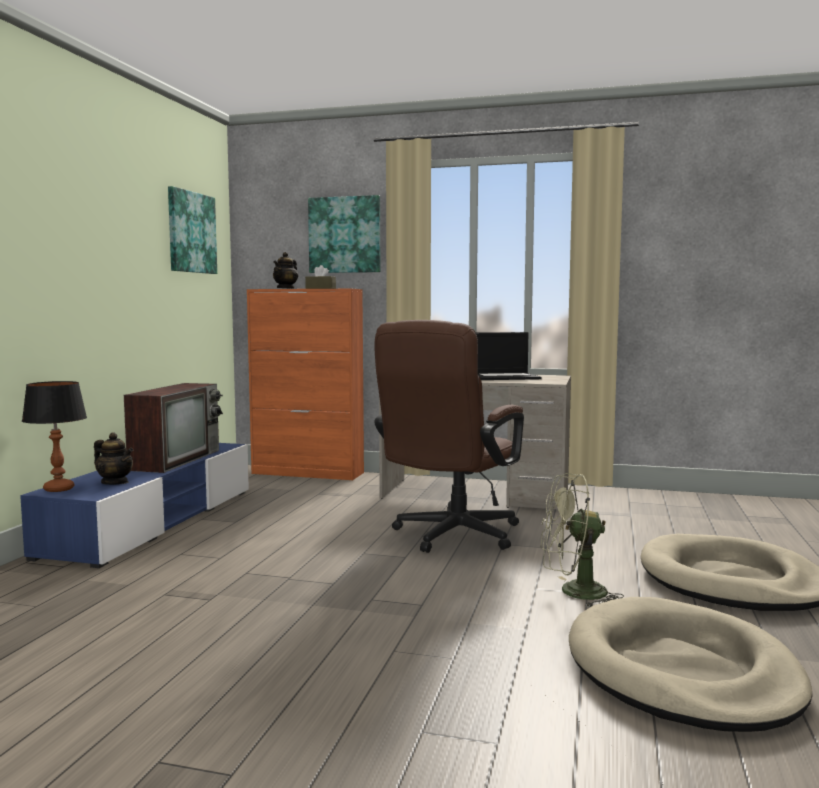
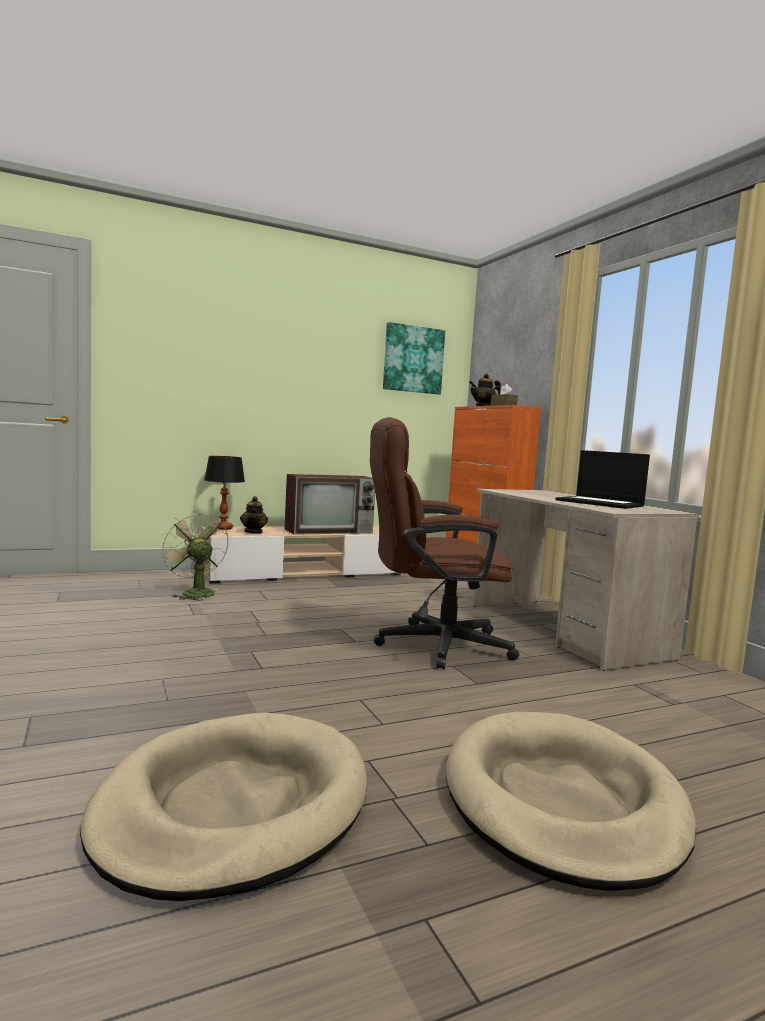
camera: 50 degrees right, 0 degrees up
(154, 521) = (304, 572): blue tv stand -> beige tv stand
(345, 235) = (536, 355): picture -> none
(573, 593) = (375, 717): green fan -> green fan (194, 593)

